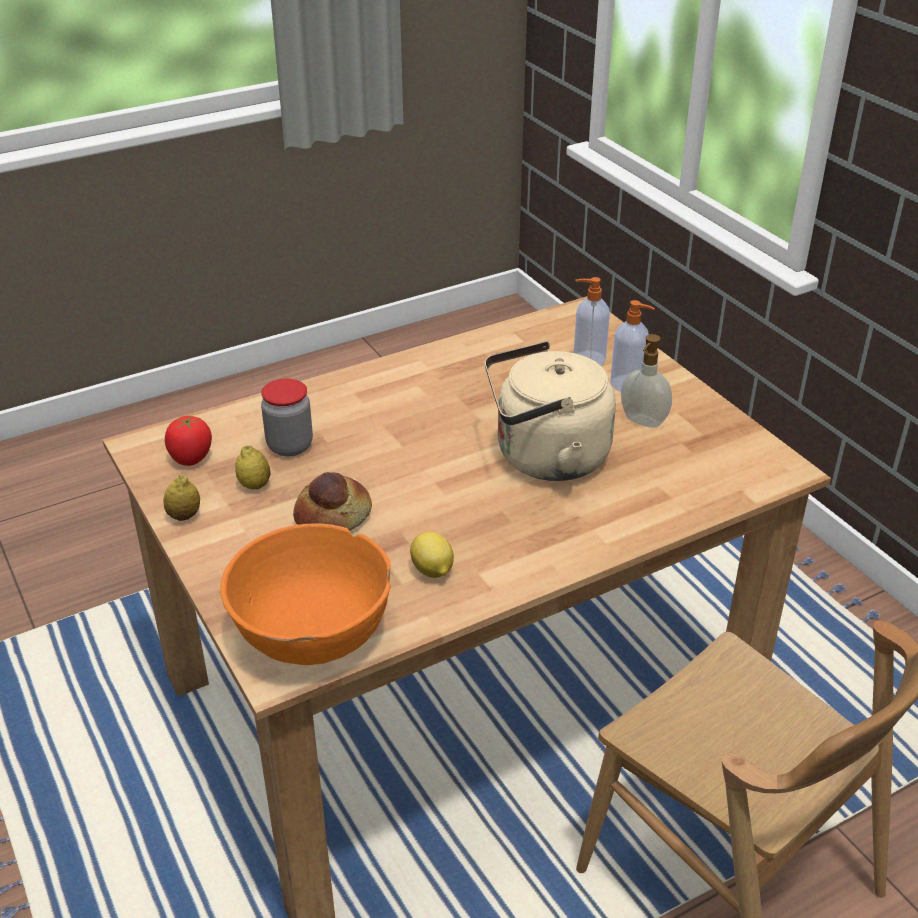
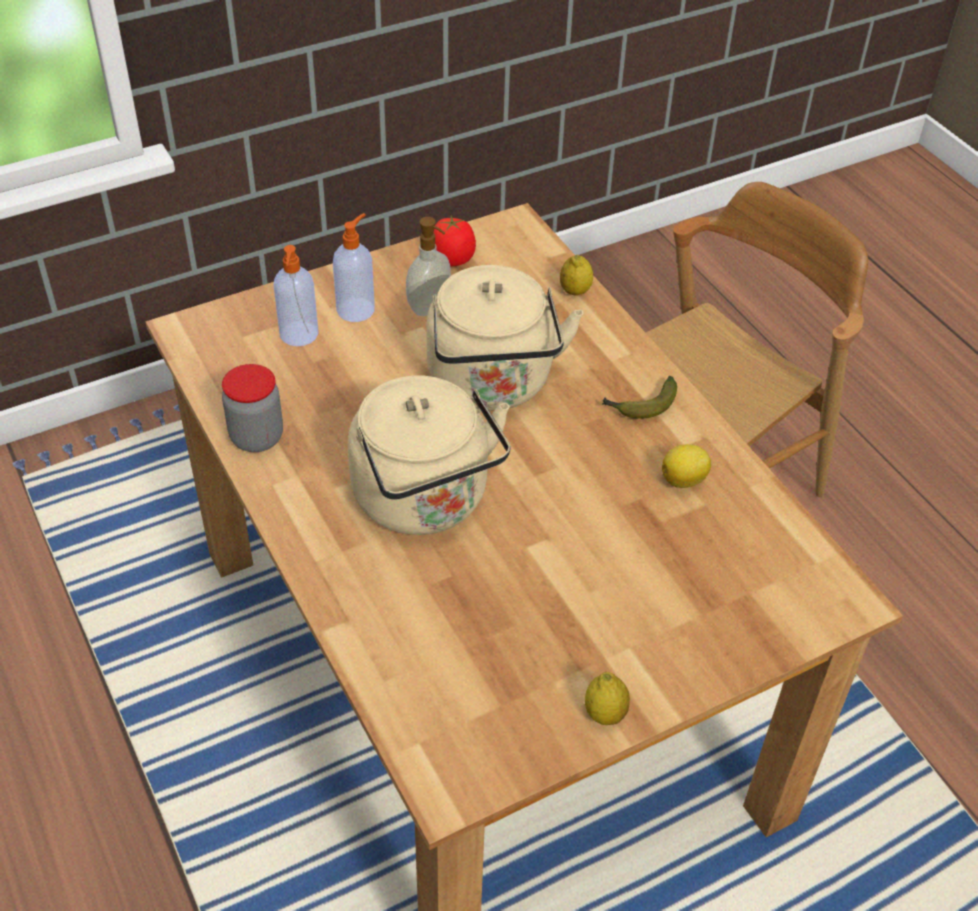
camera: 90 degrees left, 10 degrees up
(191, 458) = (483, 721): tomato -> tomato (453, 259)
(254, 485) = (542, 644): lemon -> lemon (575, 291)
(290, 446) = (459, 613): jar -> jar (257, 437)
(312, 633) = (788, 575): orange bowl -> none
(333, 517) = (600, 564): bread -> none
(404, 427) = (426, 501): none -> beige kettle
(530, 547) = (641, 406): none -> banana

